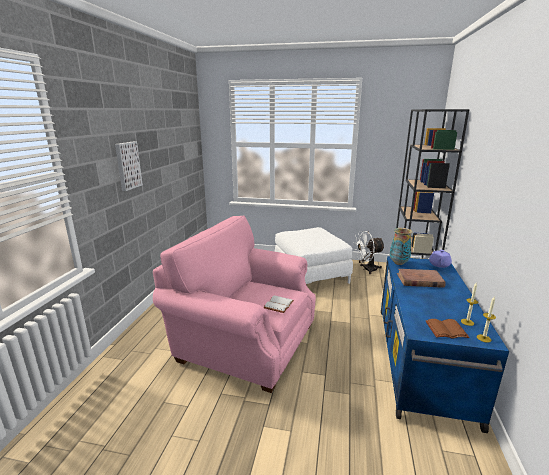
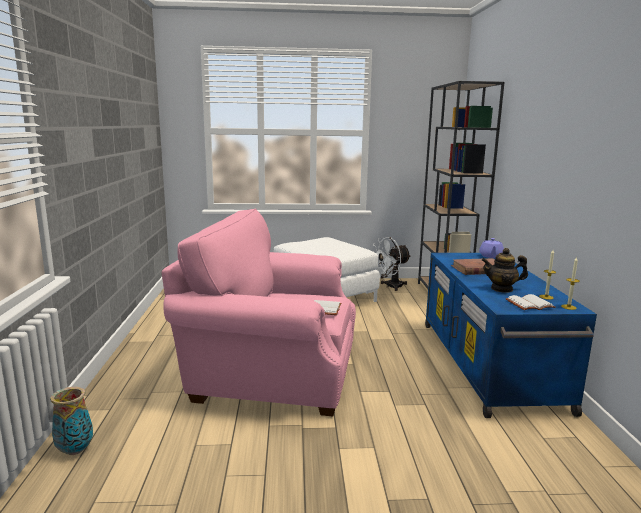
camera: 15 degrees left, 5 degrees down
(127, 165) = (94, 141): picture -> none
(398, 263) = (447, 257): vase -> vase (75, 450)
(429, 307) = (502, 289): none -> teapot
(446, 330) = (530, 305): brown book -> white book

